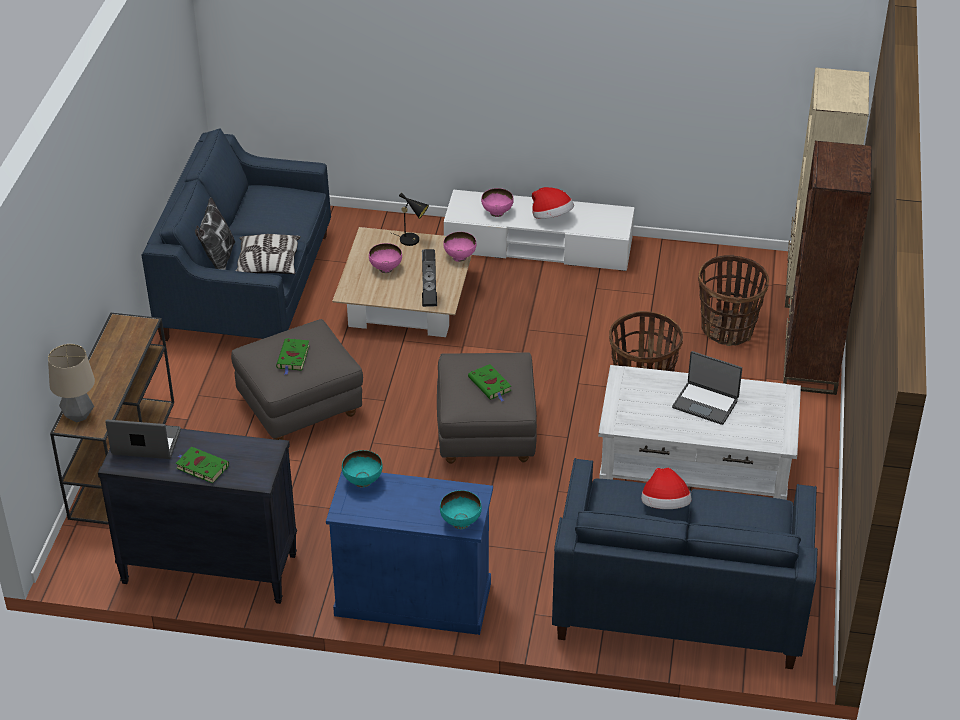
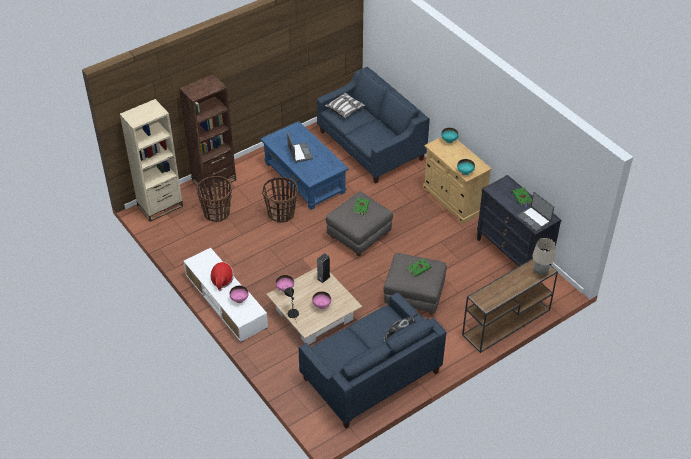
camera: 135 degrees left, 5 degrees up
(268, 264) = (381, 319): pillow -> pillow (345, 109)
(413, 598) = (453, 199): blue cabinet -> beige cabinet
(665, 506) = (363, 131): hat -> none
(694, 463) = (305, 178): white coffee table -> blue coffee table

